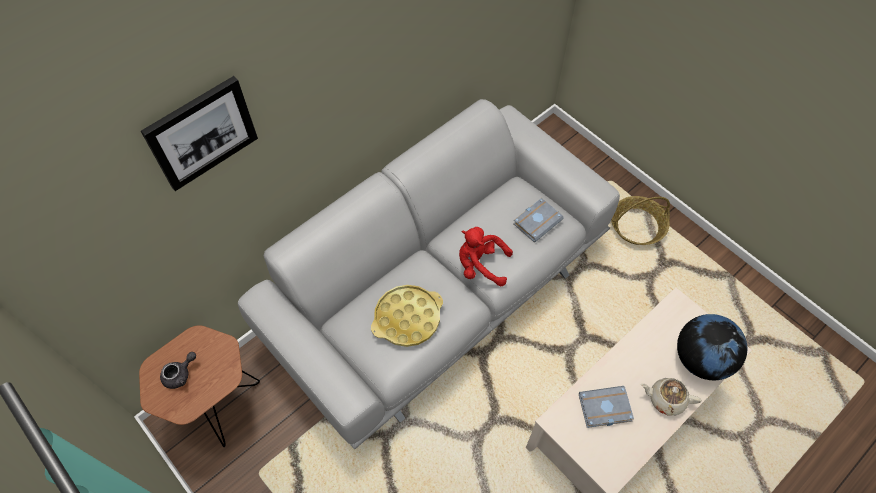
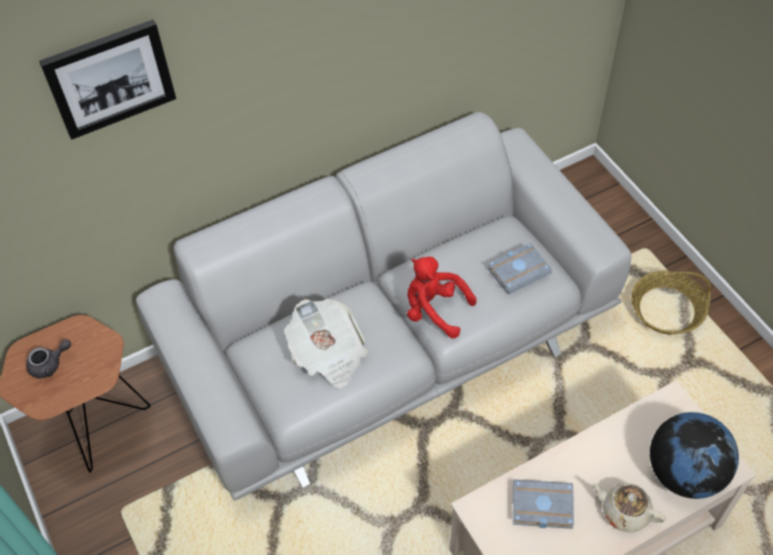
camera: 15 degrees right, 5 degrees down
(407, 318) = (328, 354): yellow tray -> newspaper

